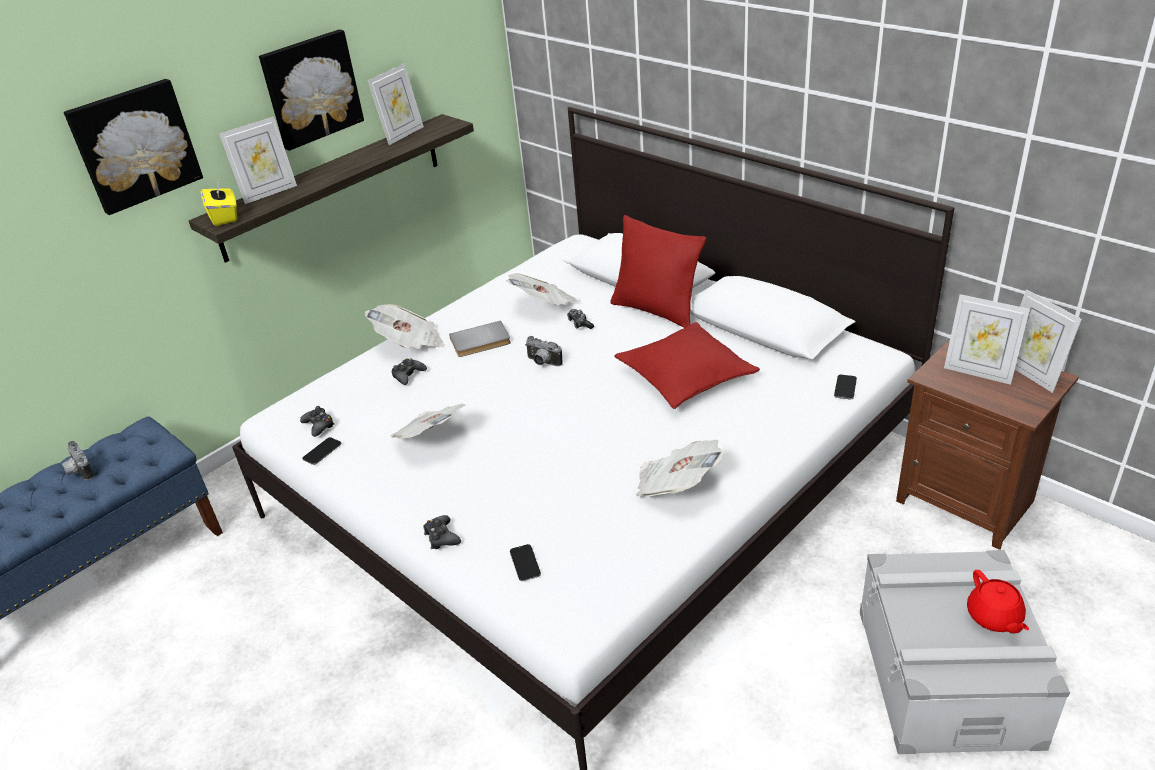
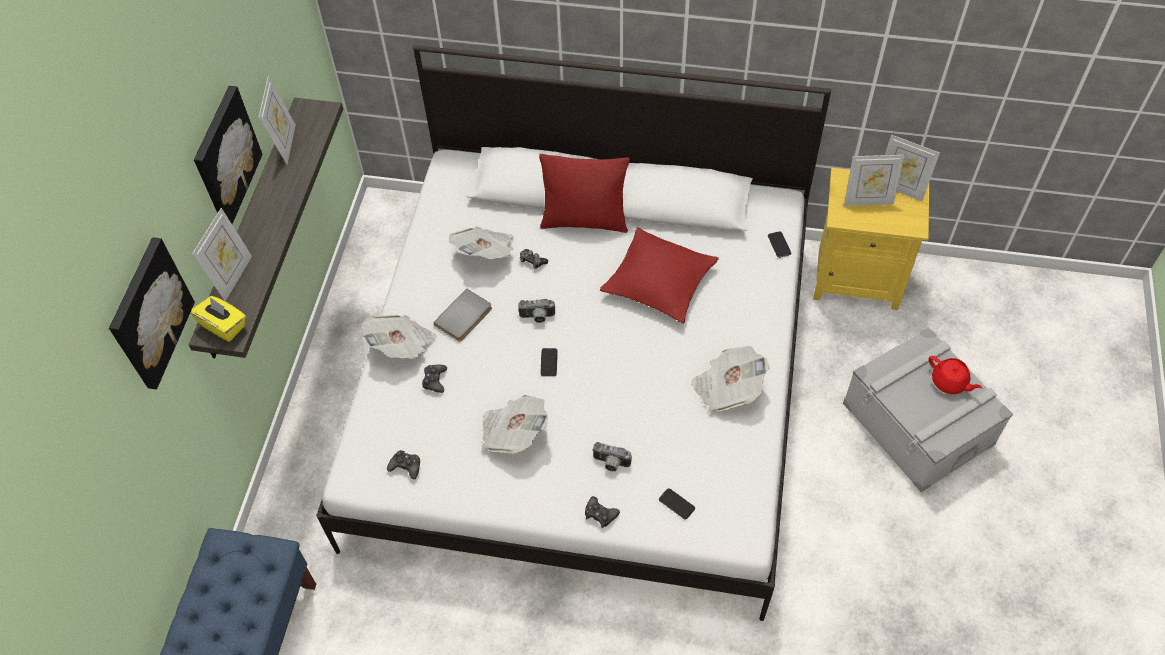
camera: 35 degrees left, 20 degrees up
(79, 471) = (215, 613): camera -> camera (610, 463)
(322, 452) = (433, 489): phone -> phone (549, 362)
(966, 500) = (856, 277): brown nightstand -> yellow nightstand

